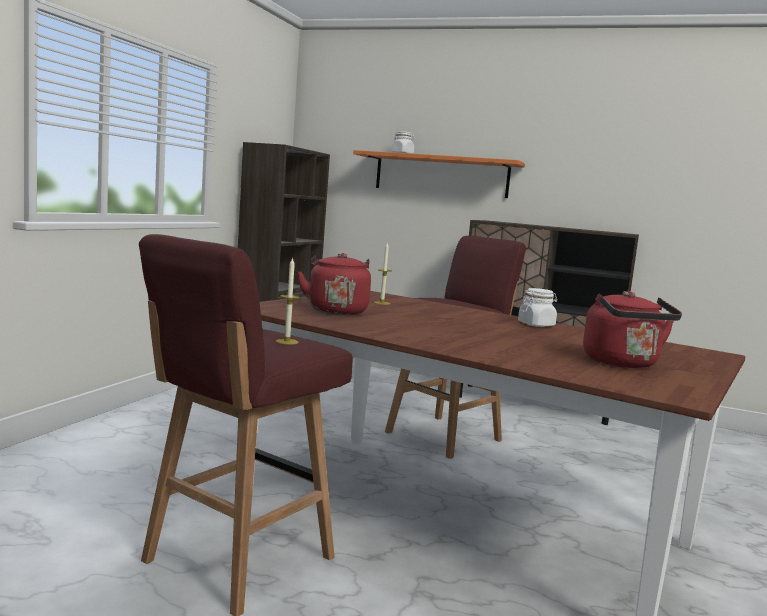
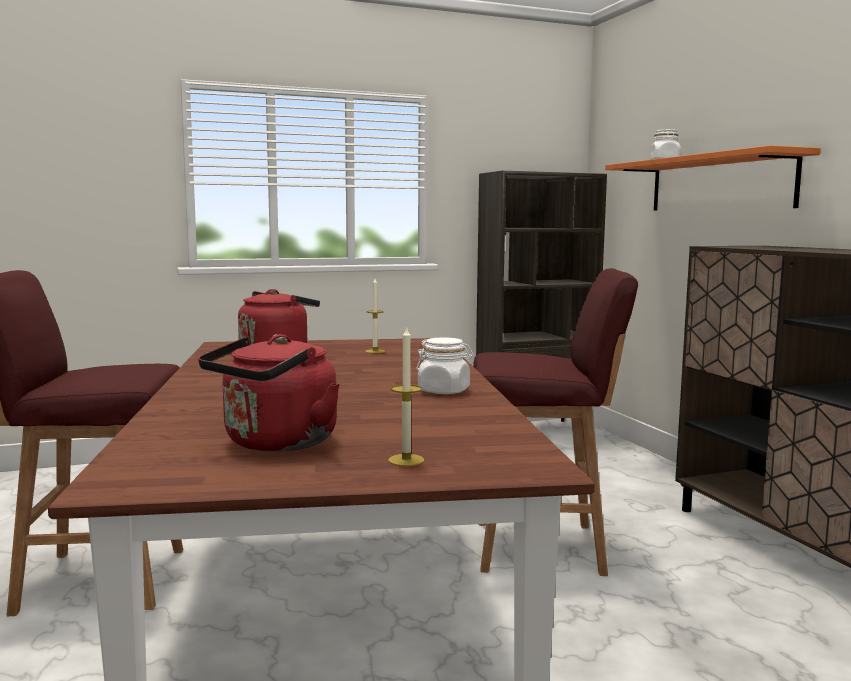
camera: 50 degrees right, 0 degrees up
(287, 342) = (109, 373): candle -> candle (406, 460)

